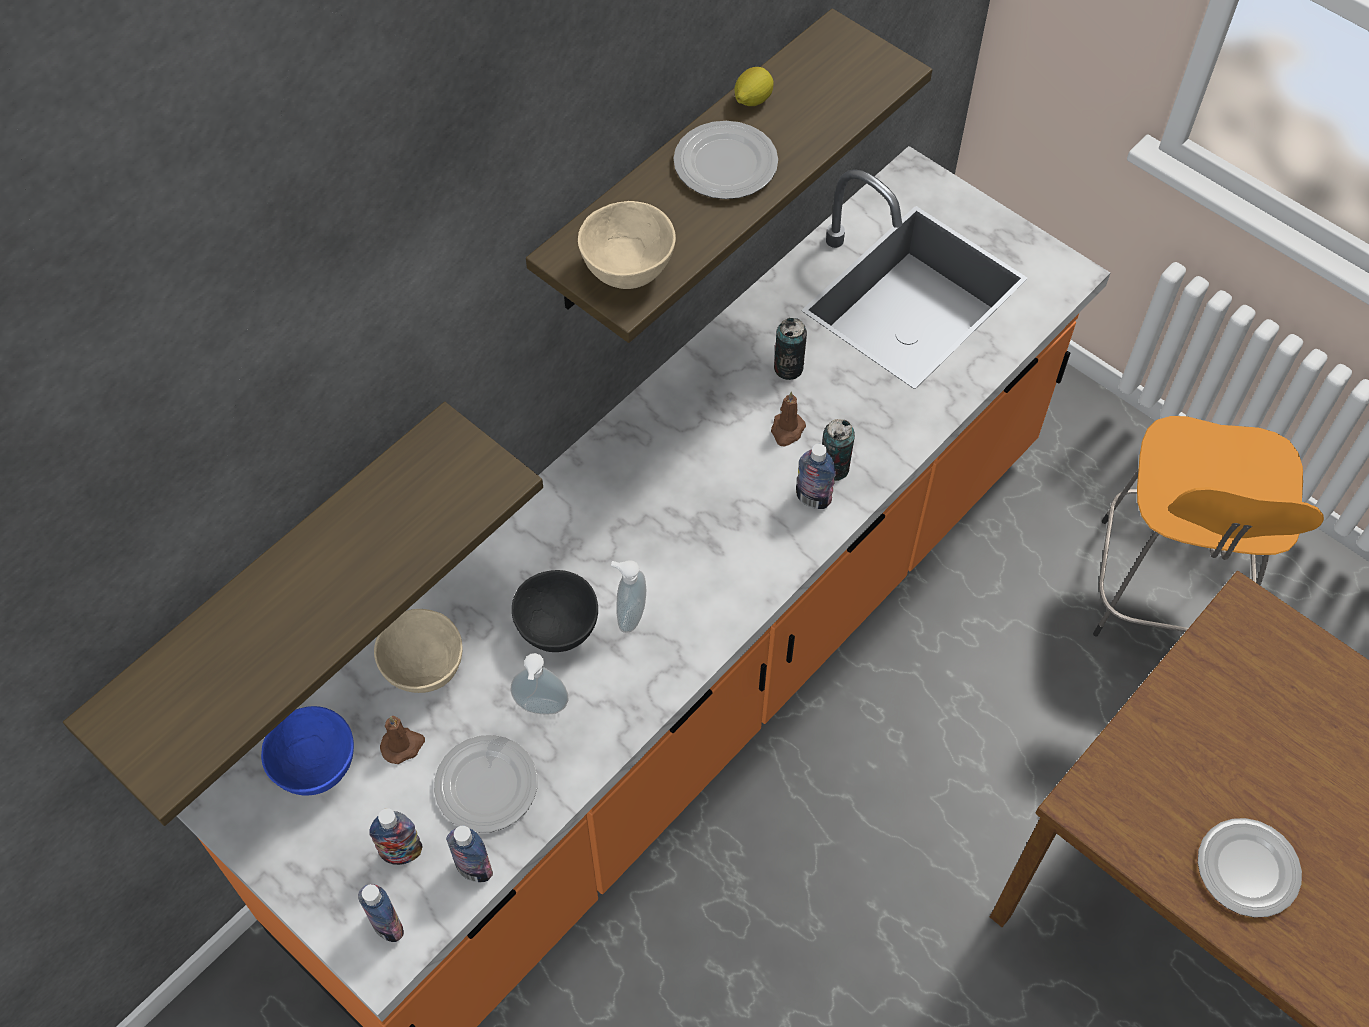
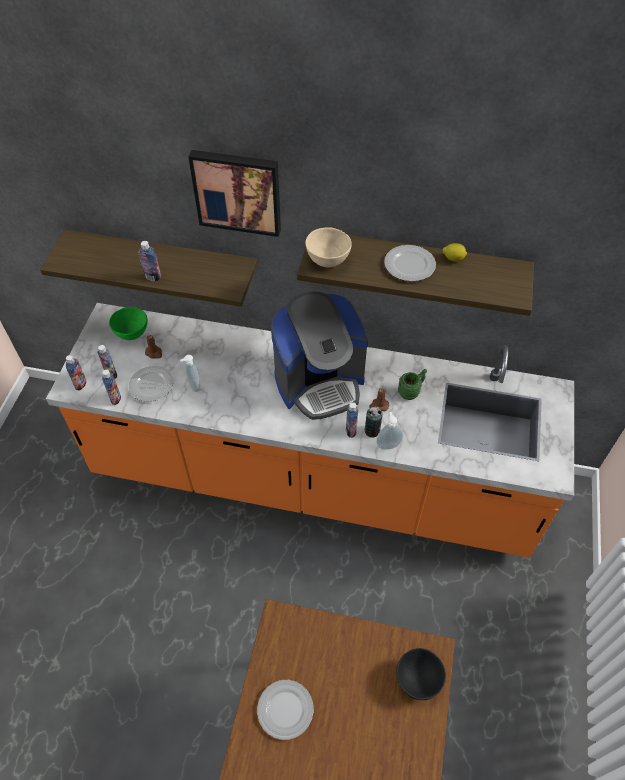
camera: 60 degrees right, 5 degrees down
(315, 768) = (131, 333): blue bowl -> green bowl
(360, 602) = (153, 277): none -> bottle
(395, 303) = (238, 191): none -> picture
(424, 667) = (189, 343): beige bowl -> none
(558, 630) = (230, 375): black bowl -> black bowl (417, 681)
(629, 615) = (252, 394): soap dispenser -> soap dispenser (388, 445)
(677, 493) = (319, 382): none -> coffee machine
(788, 368) = (411, 391): can -> green mug
(1165, 594) = (496, 664): orange stool -> none

